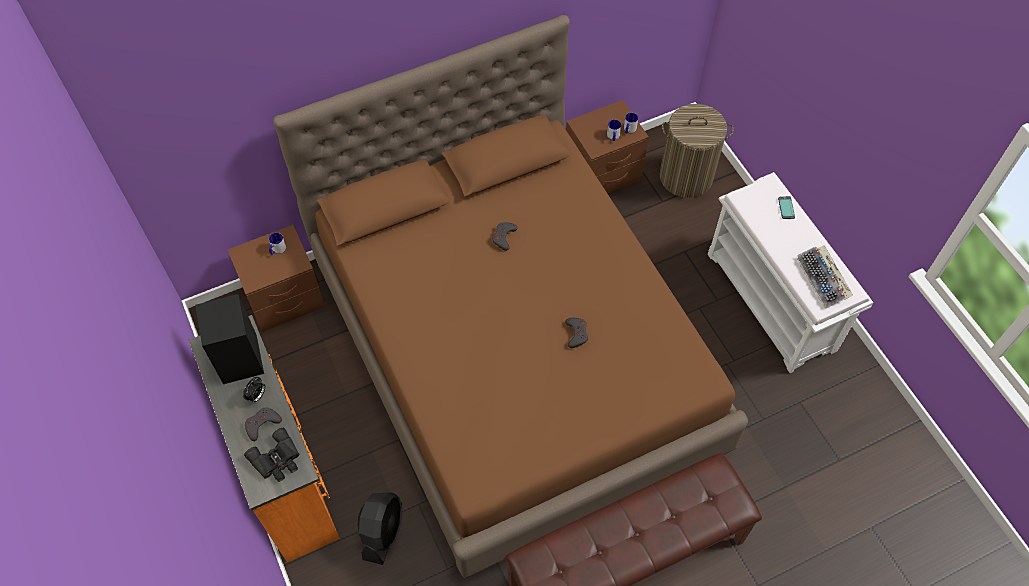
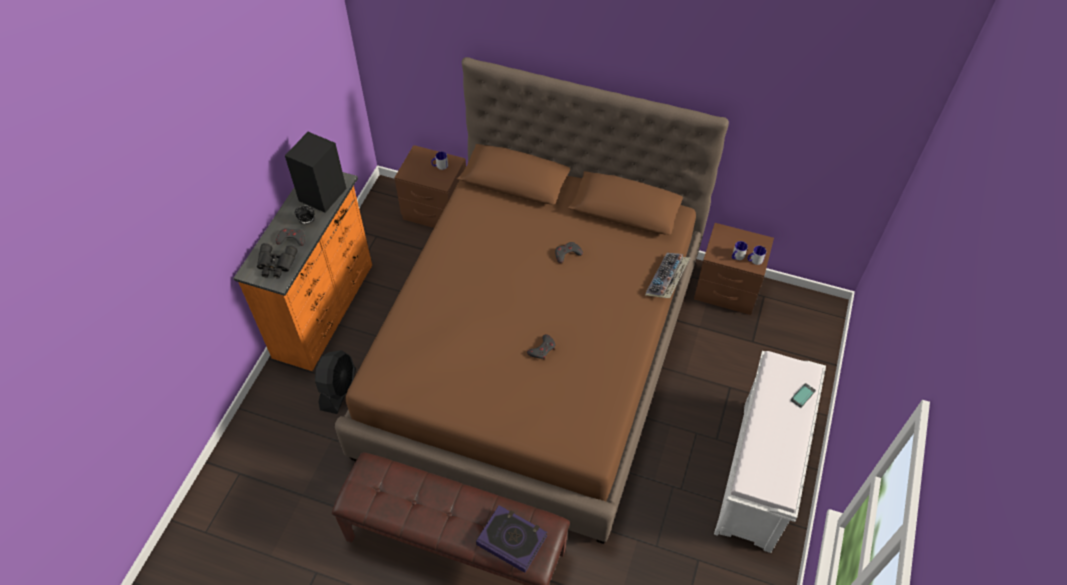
camera: 45 degrees right, 5 degrees down
(383, 531) = (338, 389): black fan -> black fan turned 45 degrees counterclockwise
(686, 176) = (791, 339): laundry basket -> none
(704, 507) = (512, 540): none -> book
(823, 280) = (771, 467): keyboard -> keyboard (667, 280)

